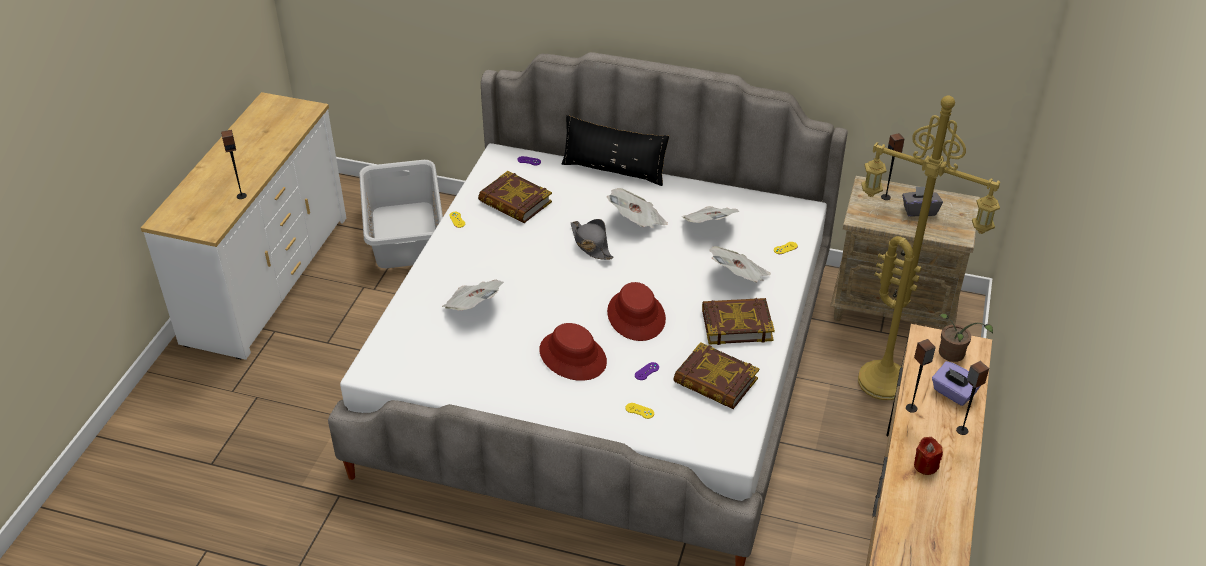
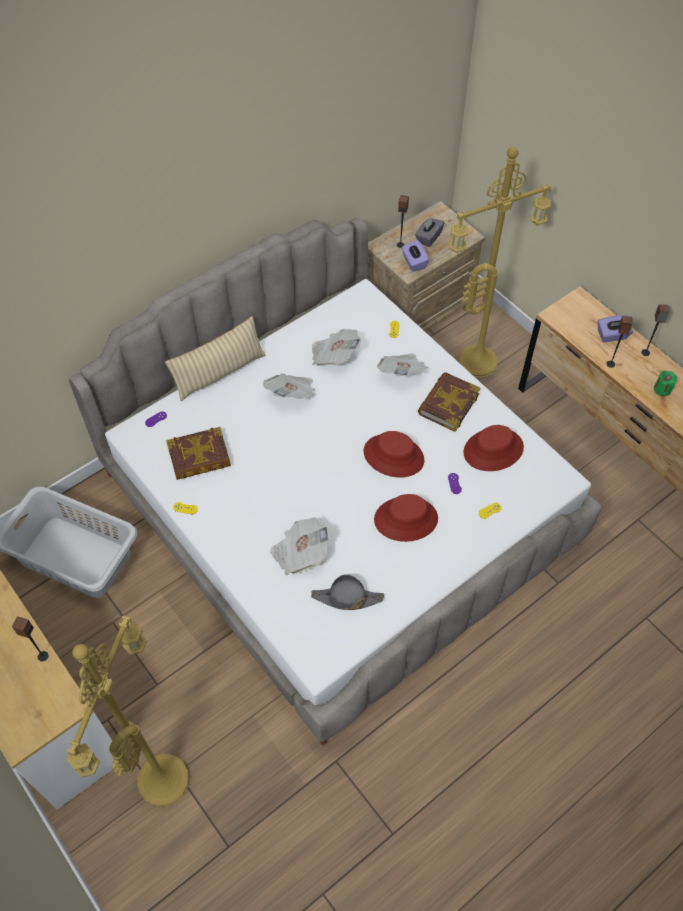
camera: 55 degrees left, 15 degrees up
(245, 390) = (161, 778): none -> yellow floor lamp
(591, 244) = (293, 437): grey hat -> grey hat (347, 598)
(614, 170) = (219, 373): black pillow -> beige pillow
(715, 381) = (493, 450): book -> red hat
(875, 216) = (414, 262): none -> purple tissue box
(925, 466) = (662, 389): red candle -> green candle
(953, 355) = (580, 313): potted plant -> none

